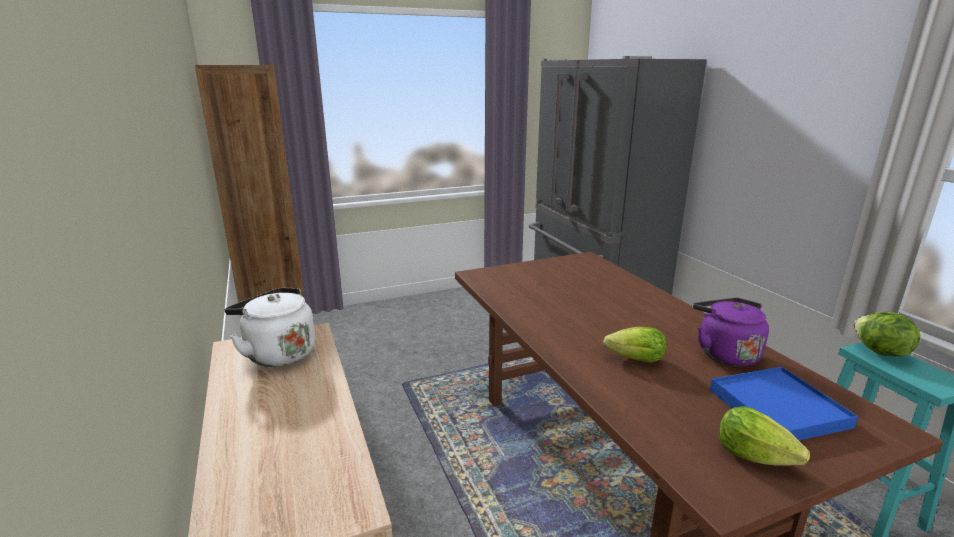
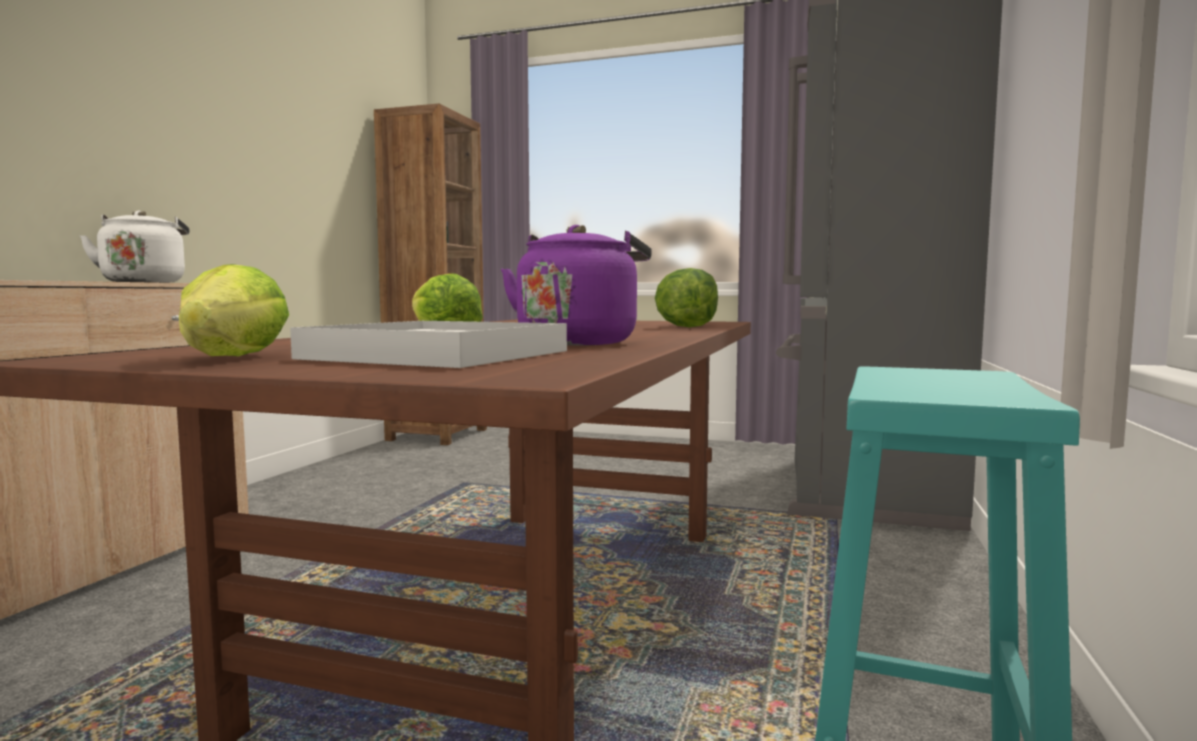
camera: 40 degrees right, 15 degrees down
(777, 408) = (437, 355): blue tray -> white tray
(880, 352) = (937, 373): lettuce -> lettuce (687, 327)

